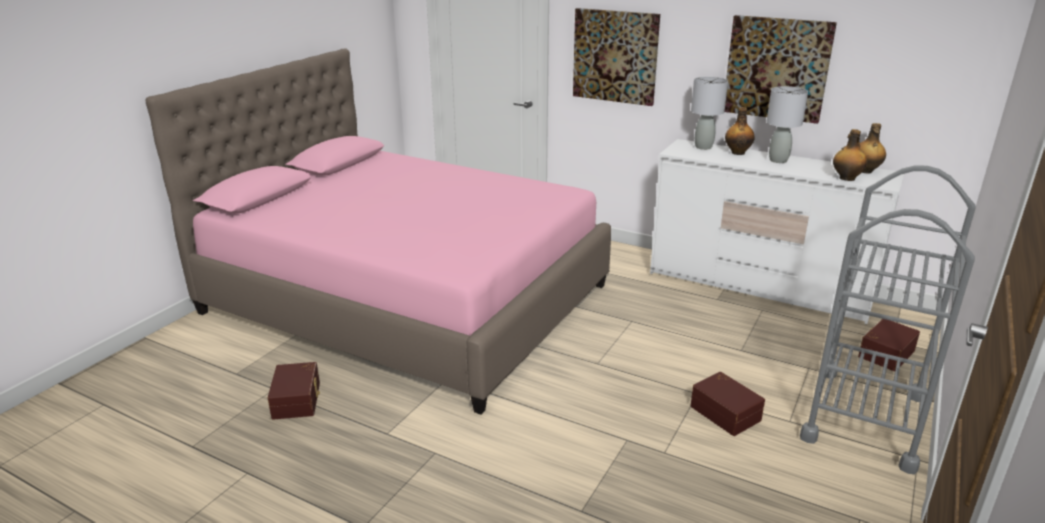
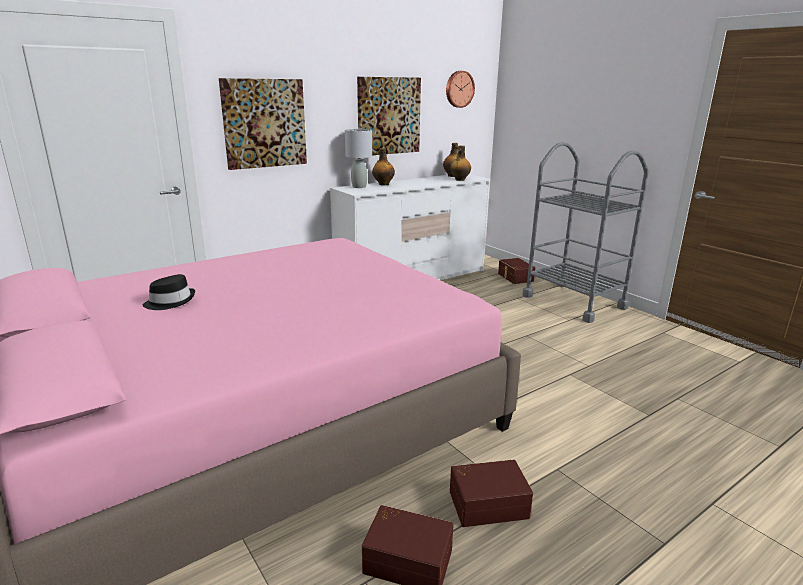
camera: 65 degrees left, 5 degrees down
(378, 183) = (170, 301): none -> black hat
(726, 412) = (552, 333): brown storage box -> brown storage box (487, 503)
(778, 160) = (411, 182): grey table lamp -> none
(920, 44) = (459, 89): none -> wall clock

